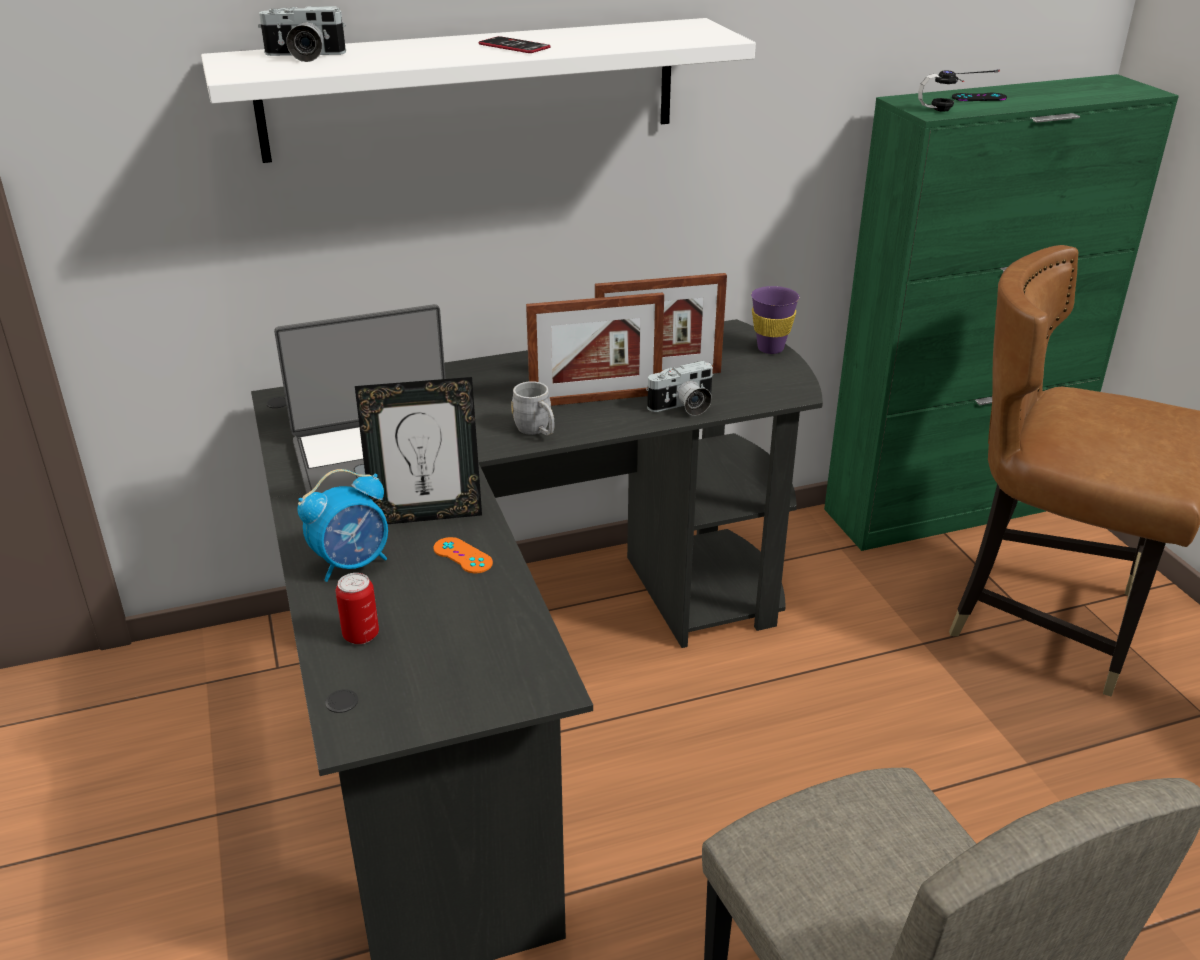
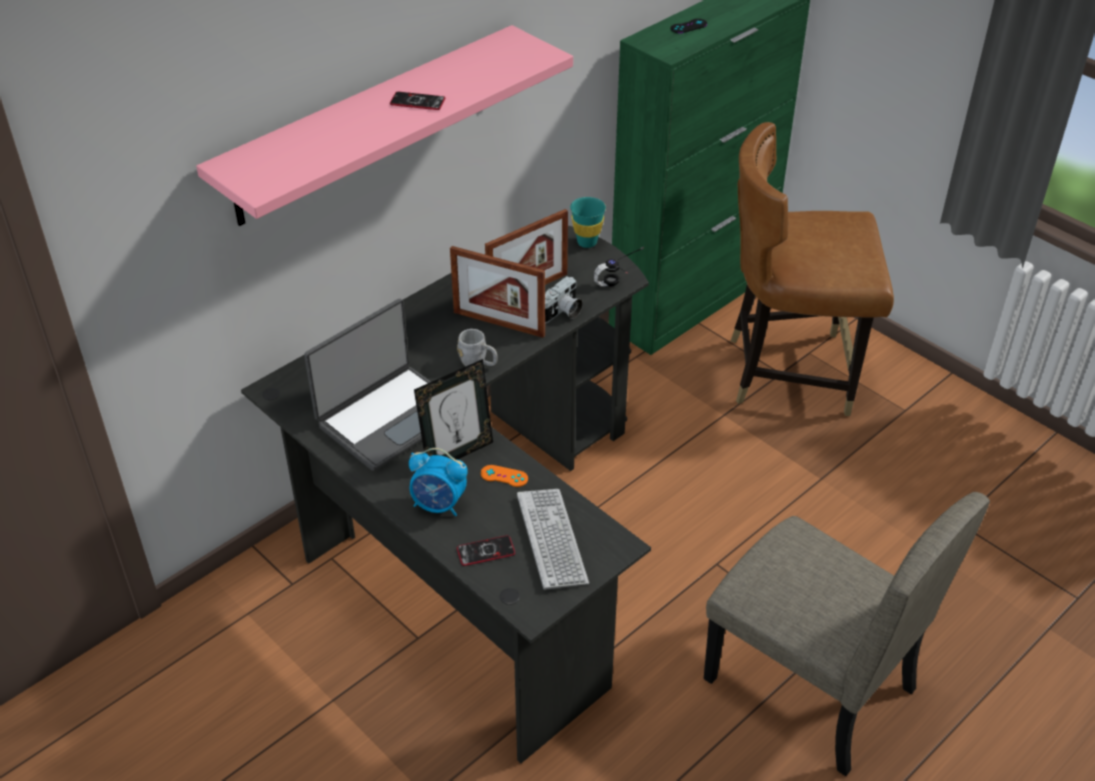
camera: 25 degrees left, 10 degrees up
(304, 56) = (281, 152): camera -> none
(352, 563) = (439, 505): alarm clock -> alarm clock turned 75 degrees clockwise
(361, 635) = (486, 551): can -> phone
(460, 648) = (551, 539): none -> keyboard
(472, 89) = (369, 125): white shelf -> pink shelf
(595, 399) = (499, 323): picture frame -> picture frame turned 60 degrees clockwise
(770, 348) = (587, 242): purple cup -> turquoise cup
(957, 111) = (685, 48): headphones -> headphones (622, 283)

